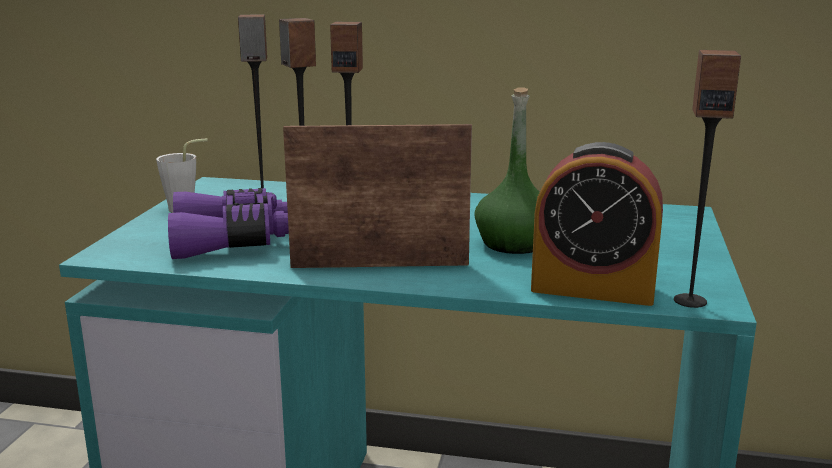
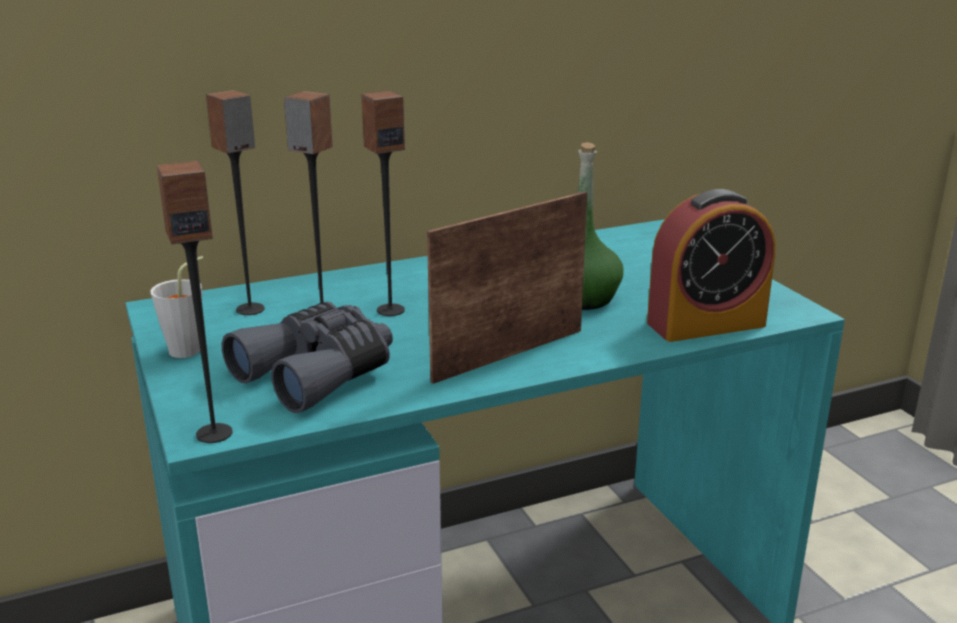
camera: 35 degrees left, 5 degrees up
(231, 241) = (318, 373): purple binoculars -> grey binoculars
(690, 301) = (782, 314): speaker -> speaker (214, 433)

